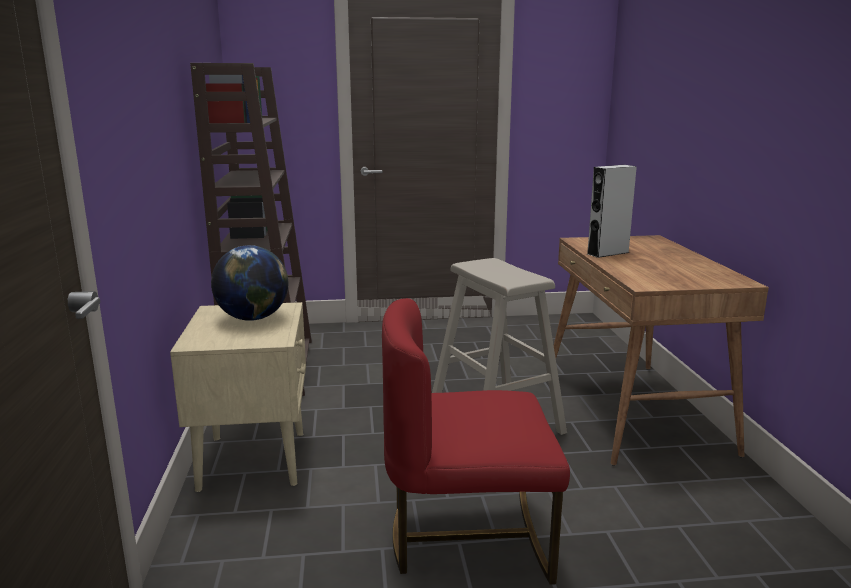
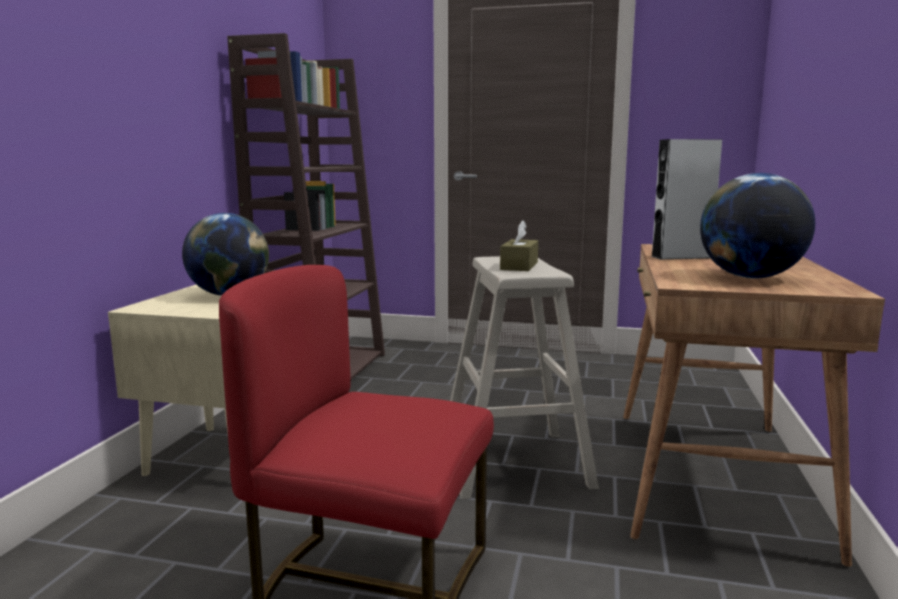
camera: 20 degrees right, 5 degrees down
(502, 272) = (519, 266): none -> brown tissue box
(676, 273) = (750, 277): none -> globe

